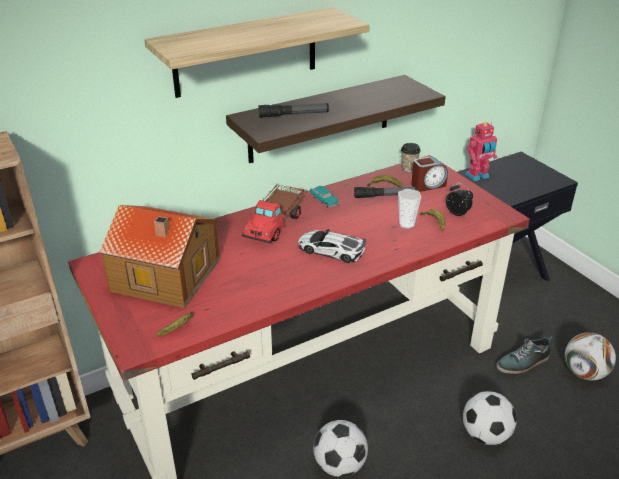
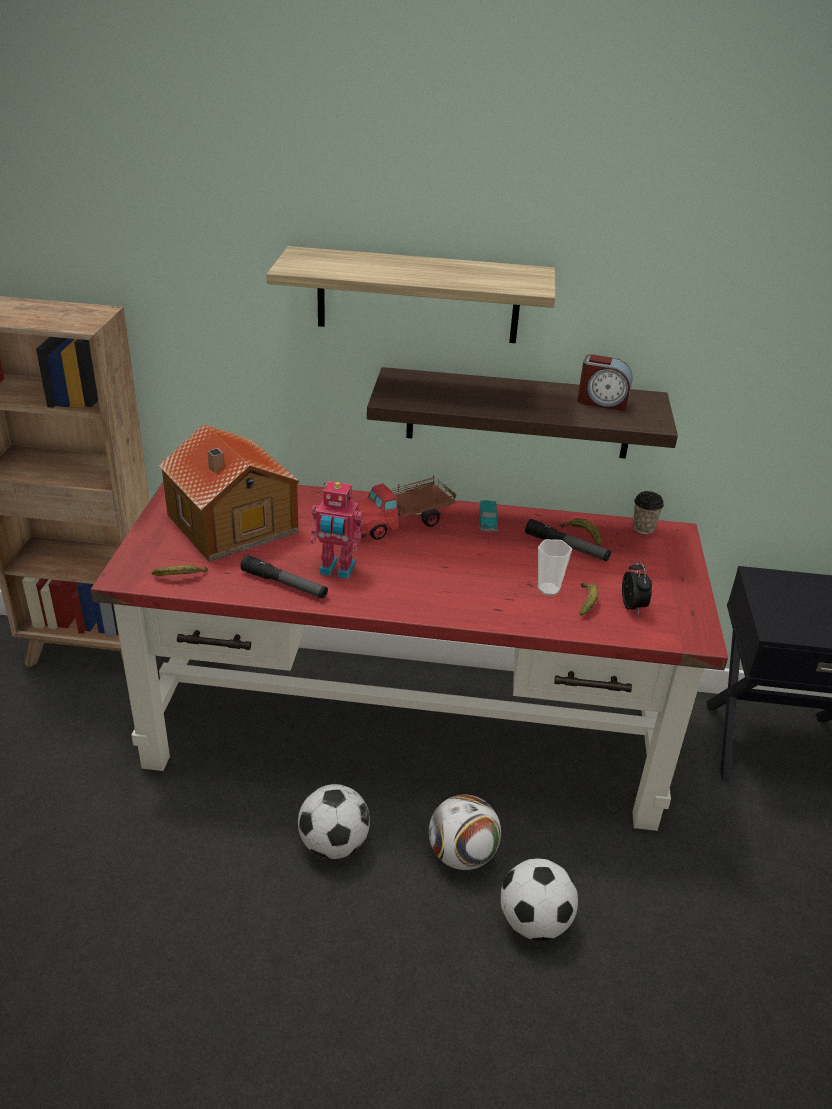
camera: 35 degrees right, 0 degrees up
(293, 115) = (451, 391): flashlight -> flashlight (284, 584)
(331, 250) = (422, 576): toy car -> none
(428, 185) = (640, 558): alarm clock -> alarm clock (602, 402)
(478, 176) = (766, 584): toy robot -> toy robot (336, 570)
(523, 363) = (683, 874): shoe -> none
(584, 373) = (762, 939): football -> football (462, 855)

